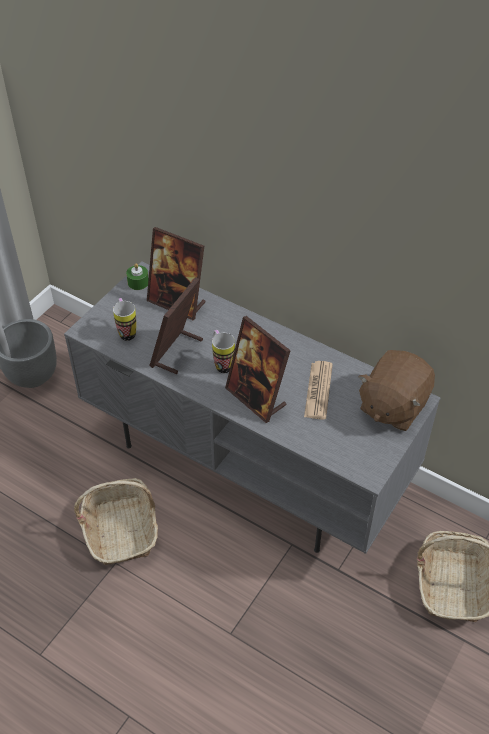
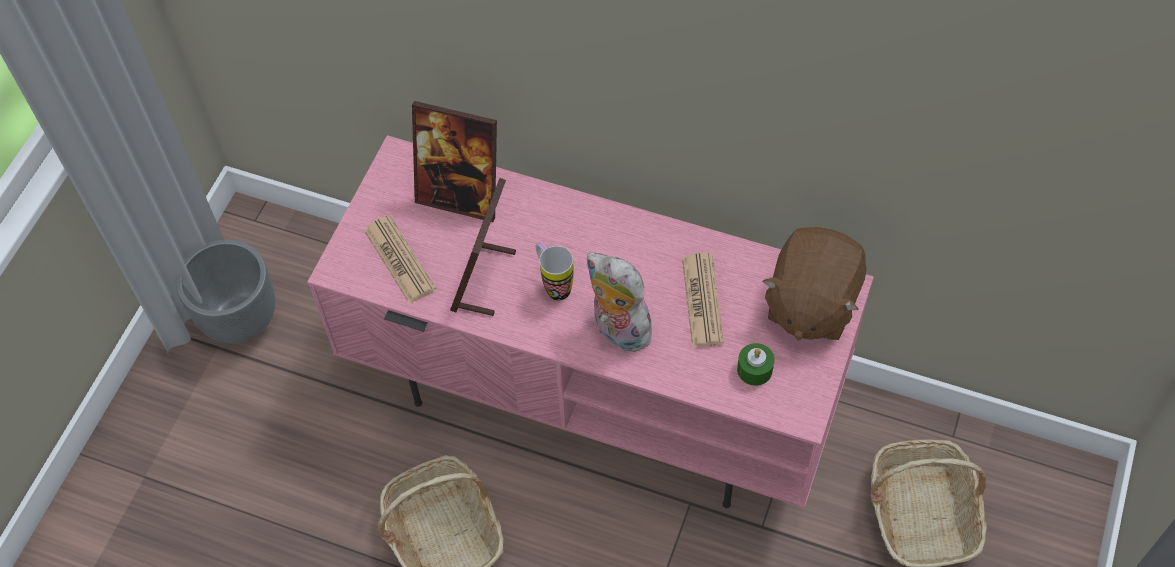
camera: 10 degrees left, 10 degrees up
(126, 331) = (399, 260): mug -> newspaper
(138, 282) = (393, 173): green candle -> green candle (754, 370)
(248, 461) = (597, 390): grey tv stand -> pink tv stand
(256, 398) = (617, 330): picture frame -> plush toy

